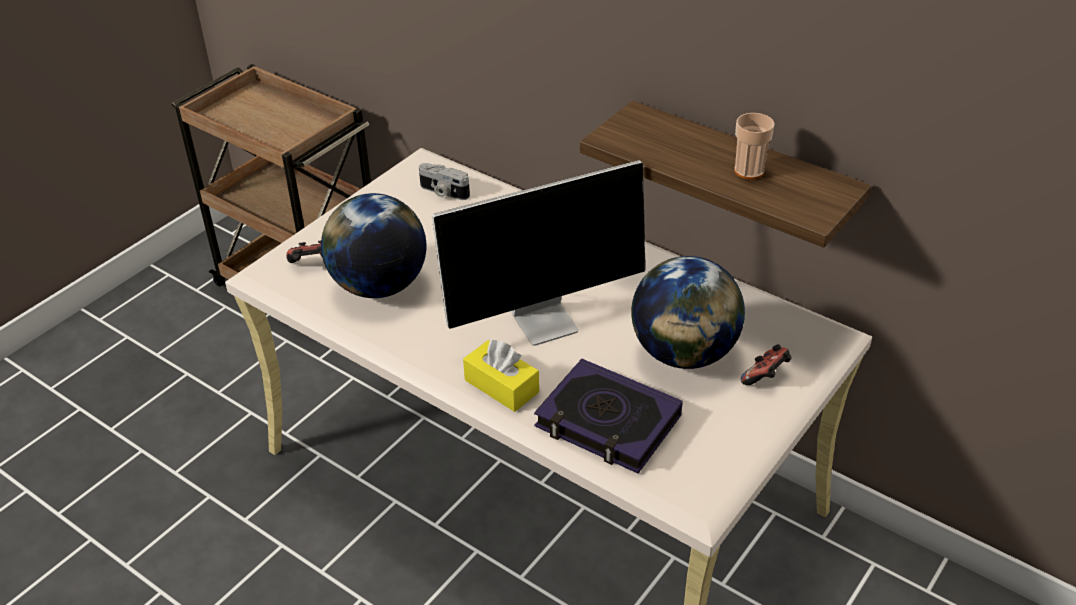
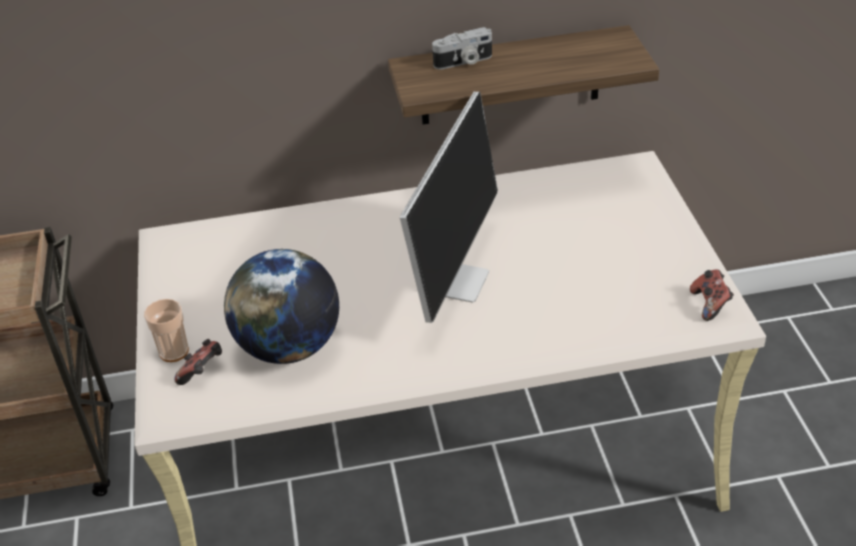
camera: 45 degrees left, 0 degrees up
(443, 192) = (224, 247): camera -> camera (464, 62)
(501, 386) = (498, 344): yellow tissue box -> none
(607, 423) = (601, 312): book -> none
(683, 353) = (575, 235): globe -> none
(749, 171) = (548, 58): cup -> cup (174, 352)
(766, 377) = (643, 214): game controller -> game controller (710, 304)

